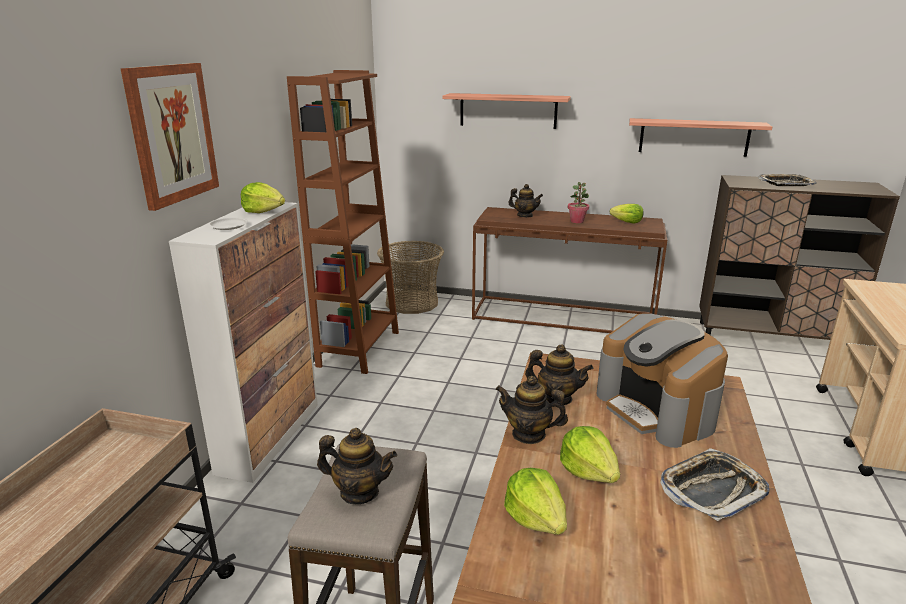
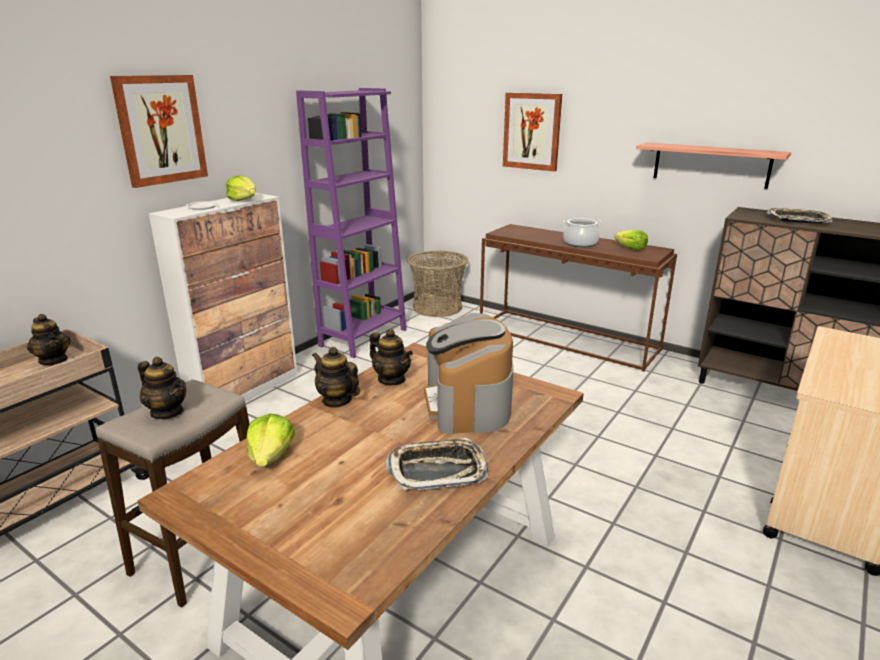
camera: 20 degrees right, 0 degrees up
(359, 349) = (363, 337): brown bookcase -> purple bookcase
(508, 110) = (532, 131): shelf -> picture
(525, 216) = (535, 234): teapot -> teapot (54, 360)
(577, 221) = (580, 243): potted plant -> cooking pot
(589, 471) = (351, 435): lettuce -> none

